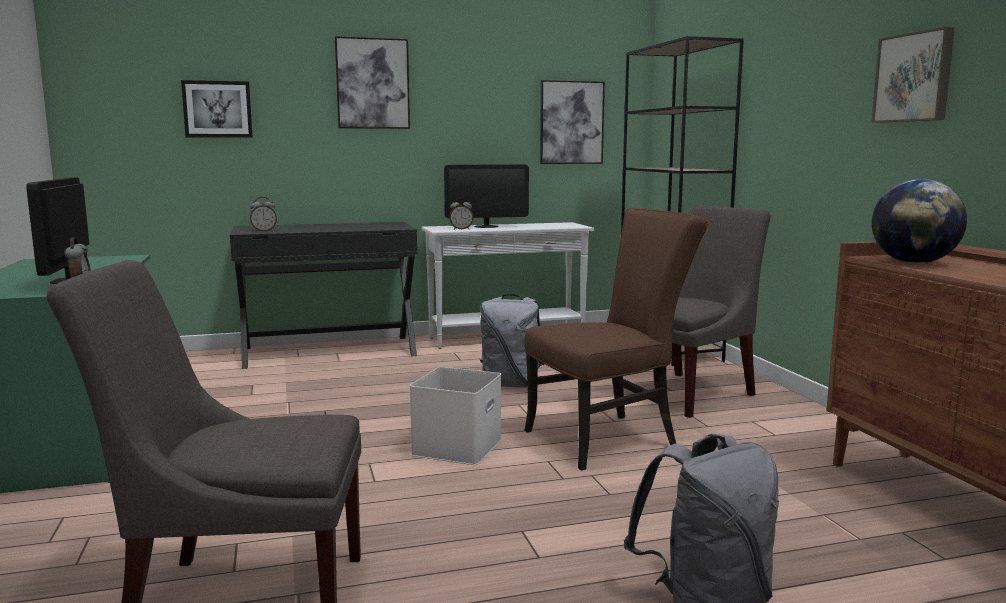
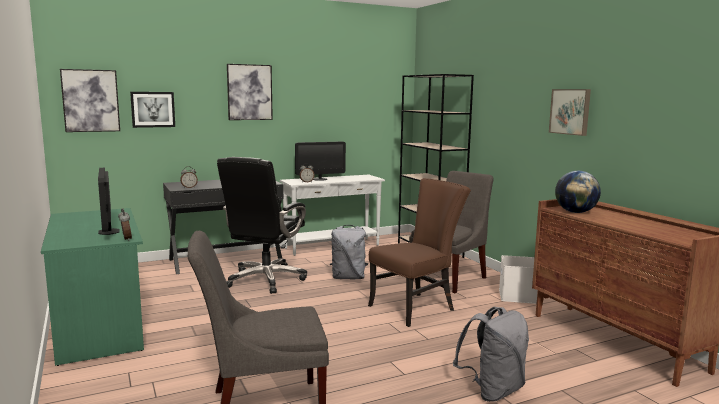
camera: 10 degrees left, 0 degrees up
(374, 382) = (265, 280): none -> black office chair
(456, 446) = (334, 317): white storage box -> white storage box (517, 295)
(571, 122) = (367, 114): picture -> picture (90, 100)

